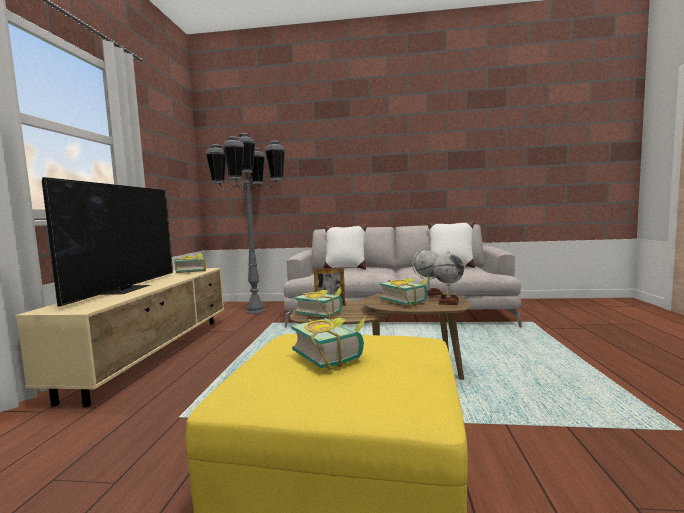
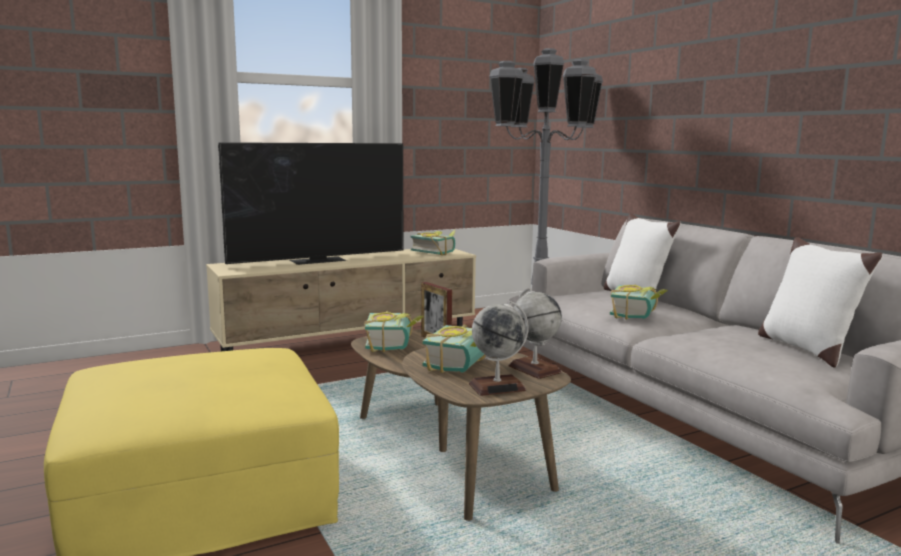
camera: 55 degrees right, 5 degrees up
(333, 355) = (190, 372): book -> book (639, 315)

